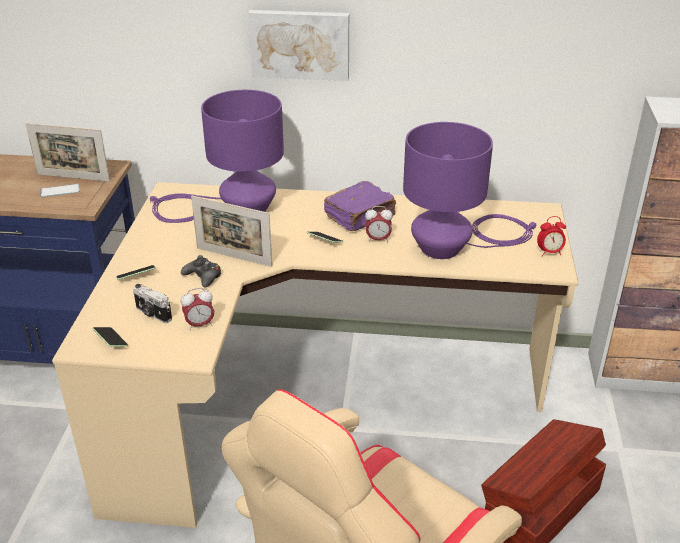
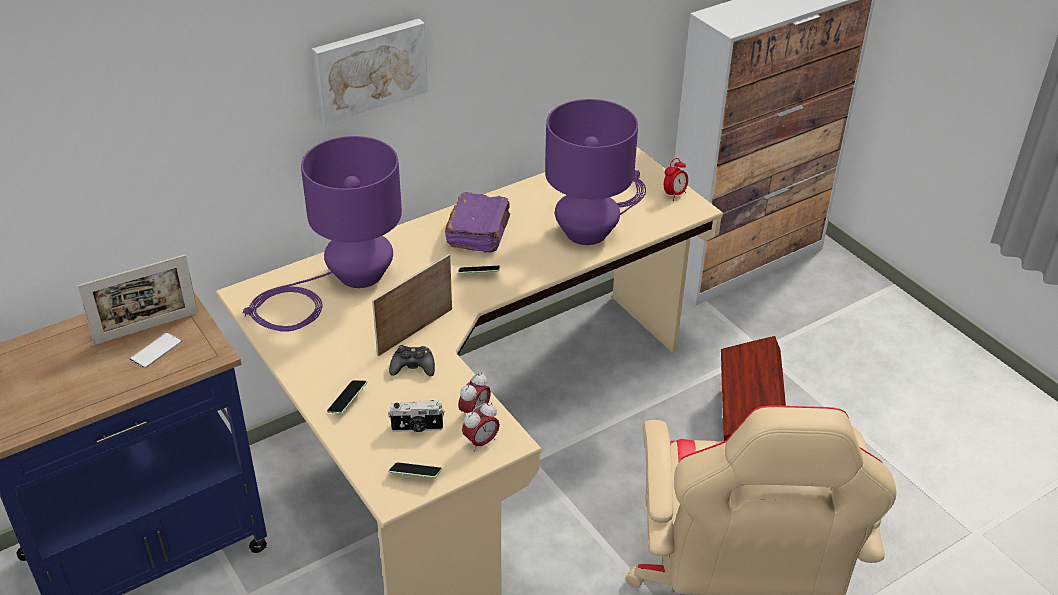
camera: 40 degrees left, 5 degrees up
(234, 257) = (415, 332): picture frame -> picture frame turned 150 degrees clockwise
(378, 239) = (523, 249): alarm clock -> alarm clock (481, 442)

